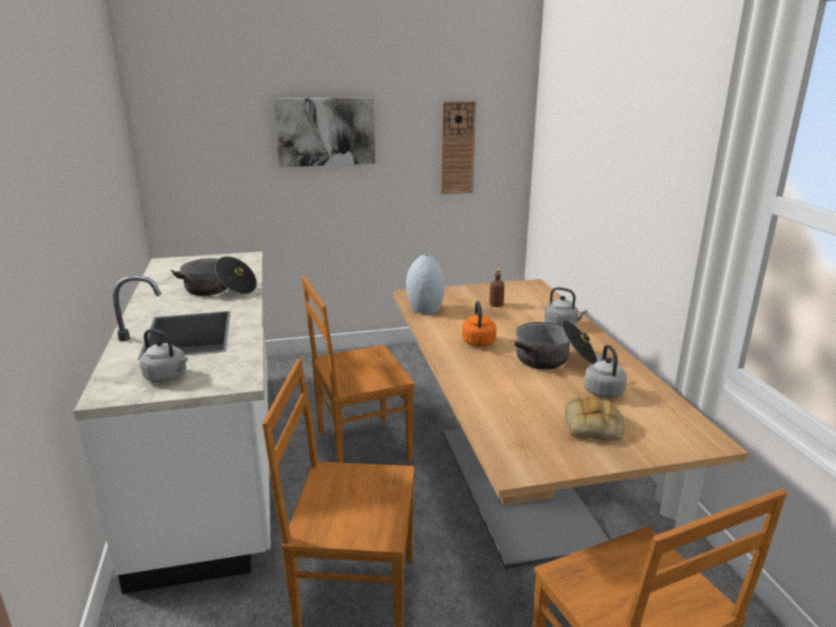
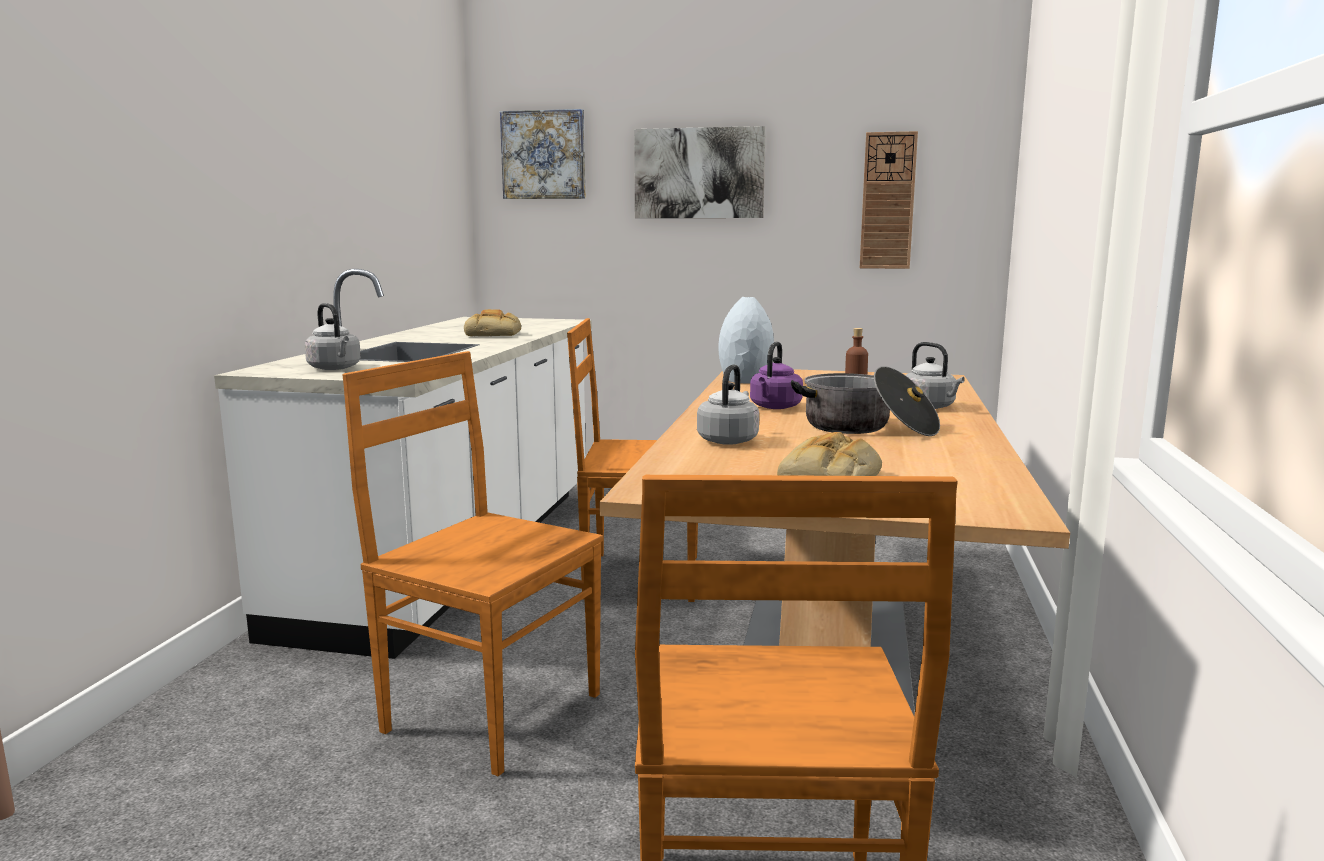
camera: 25 degrees right, 10 degrees down
(196, 119) = (544, 155): none -> picture
(218, 290) = (494, 334): cooking pot -> bread
(478, 343) = (774, 407): orange kettle -> purple kettle
(602, 391) = (900, 456): grey kettle -> grey kettle (729, 440)

